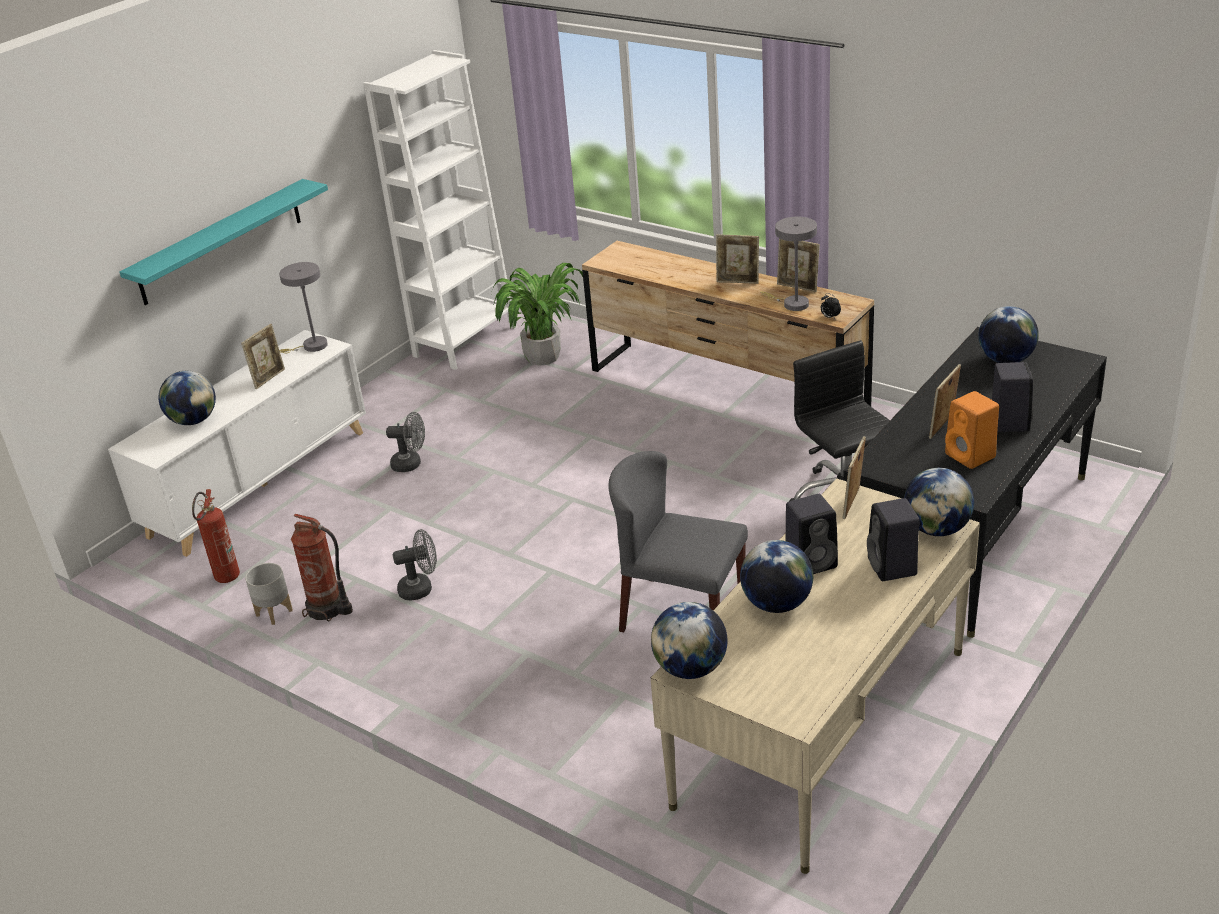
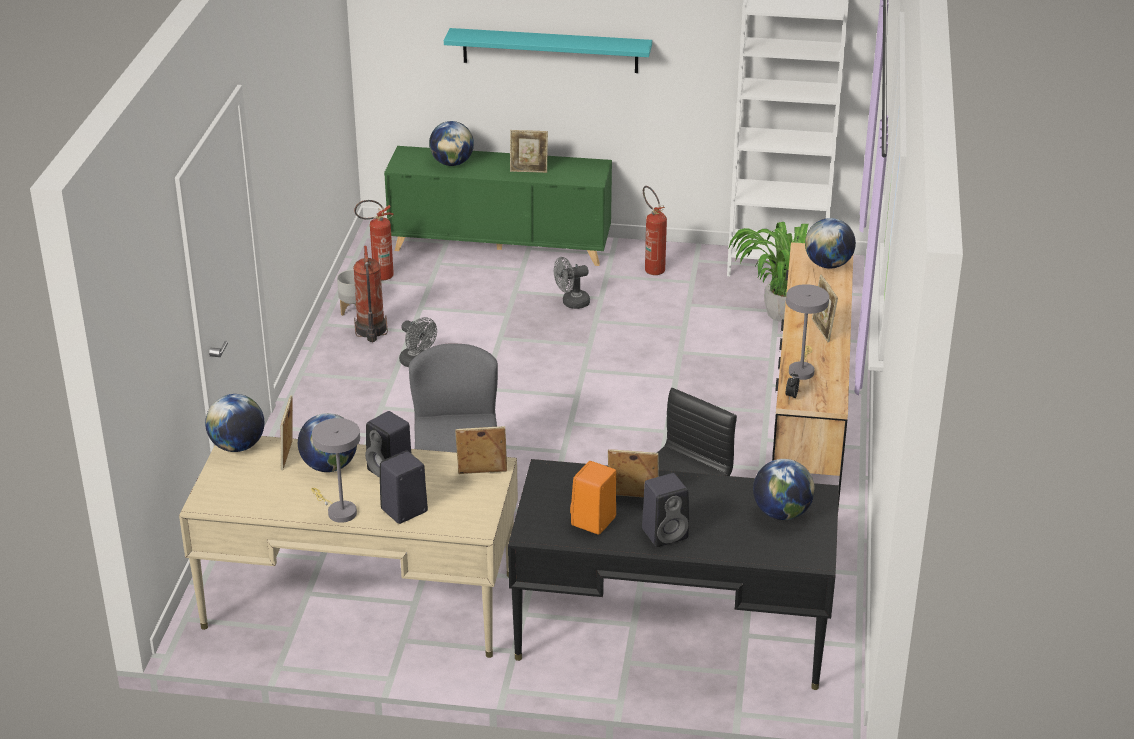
camera: 60 degrees right, 0 degrees up
(259, 482) = (501, 245): white cabinet -> green cabinet
(311, 347) = (587, 171): grey table lamp -> grey table lamp (338, 511)
(399, 405) = (651, 268): none -> fire extinguisher
(411, 464) = (571, 303): grey fan -> grey fan turned 90 degrees clockwise
(798, 287) = (838, 365): picture frame -> picture frame (288, 456)
(937, 529) = (469, 523): globe -> globe (828, 265)

